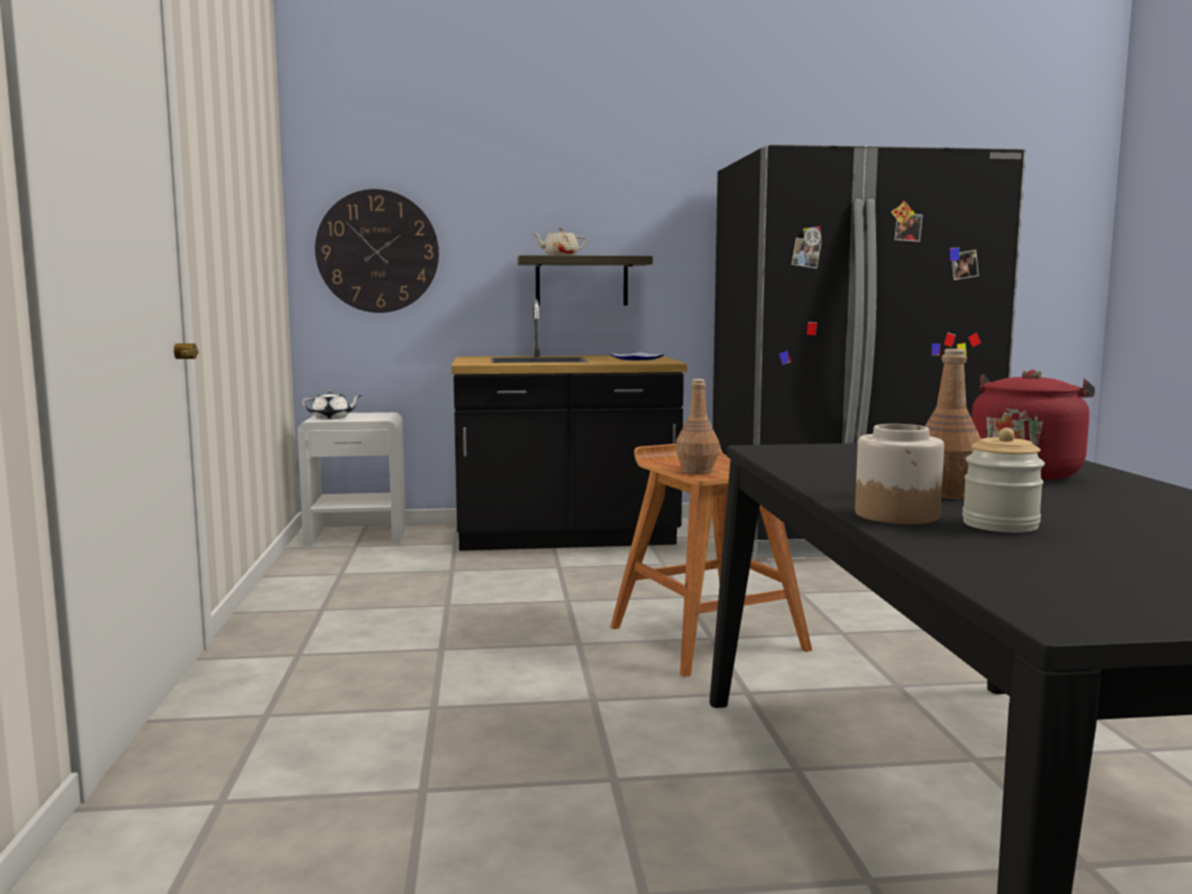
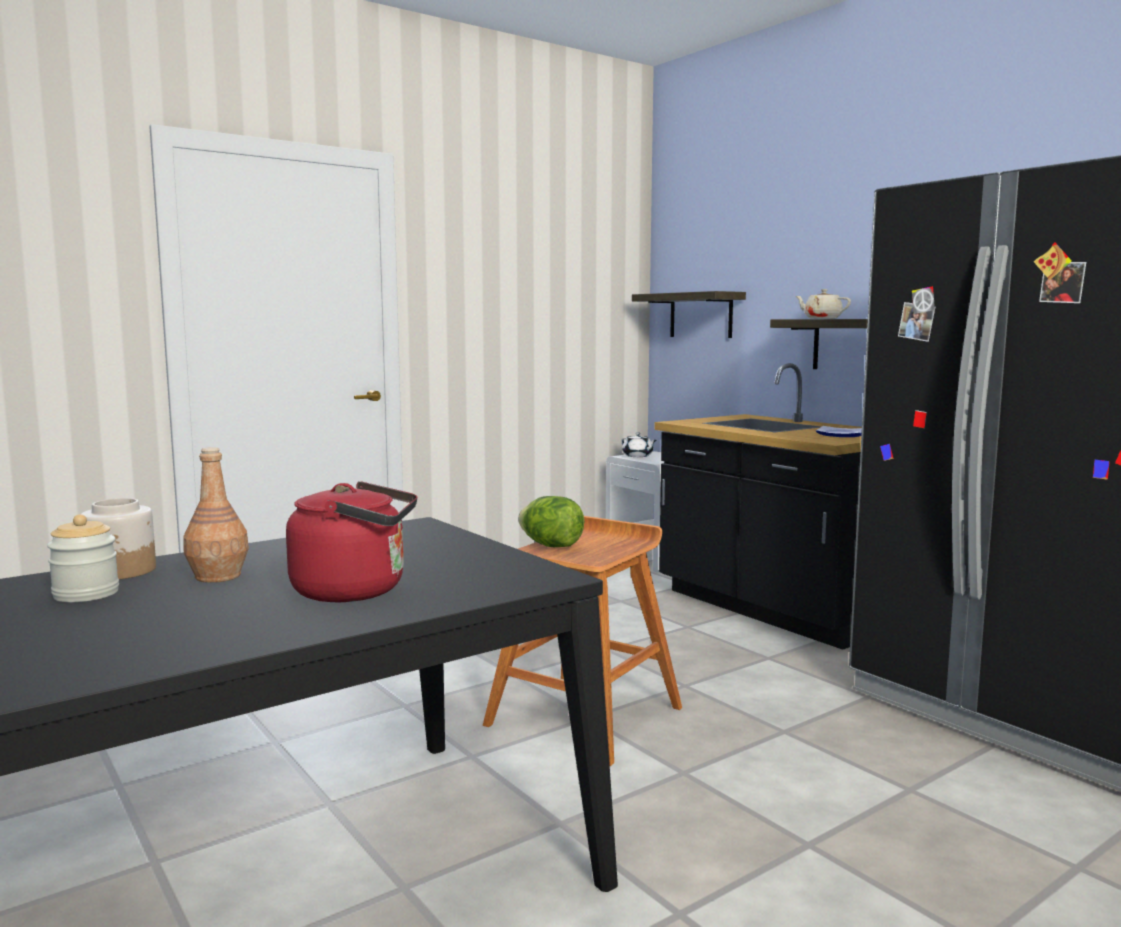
camera: 60 degrees right, 0 degrees up
(377, 251) = (701, 315): wall clock -> shelf
(697, 471) = (551, 546): brown bottle -> lettuce

